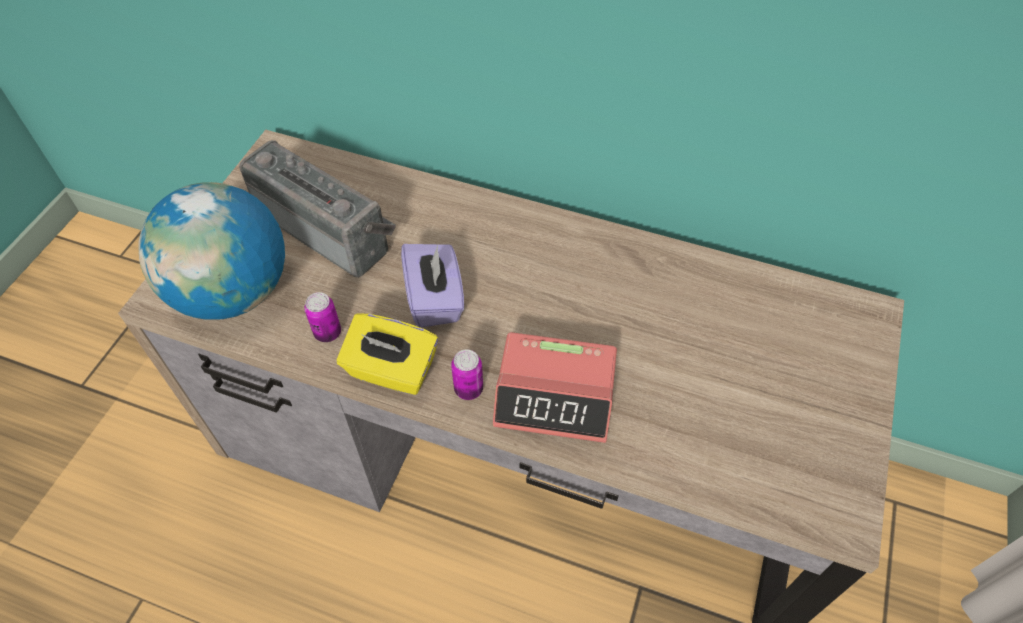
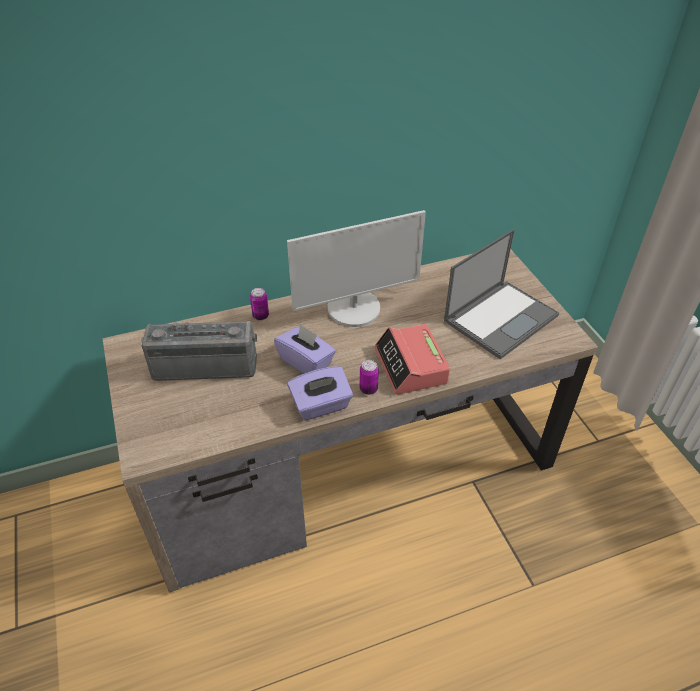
camera: 40 degrees left, 10 degrees down
(233, 292) = (186, 426): globe -> none
(328, 333) = (266, 410): can -> can (260, 316)
(391, 370) = (321, 405): yellow tissue box -> purple tissue box
(555, 395) = (411, 366): alarm clock -> alarm clock turned 105 degrees clockwise
(569, 263) = (354, 309): none -> monitor
(765, 410) = (501, 317): none -> laptop

